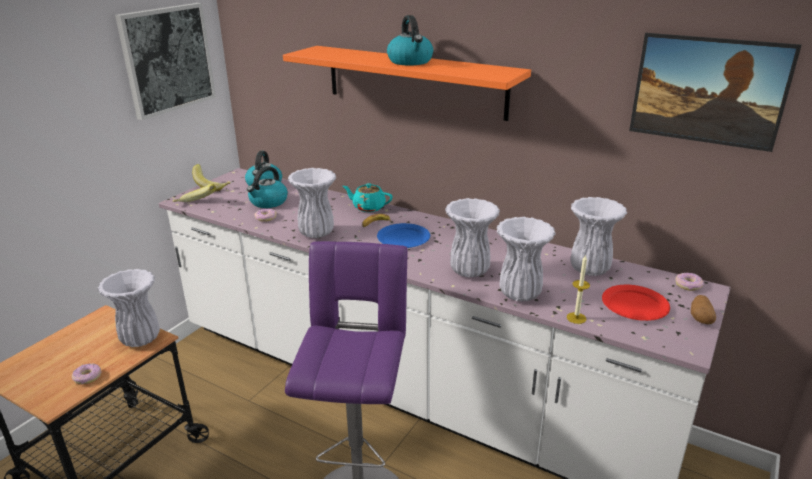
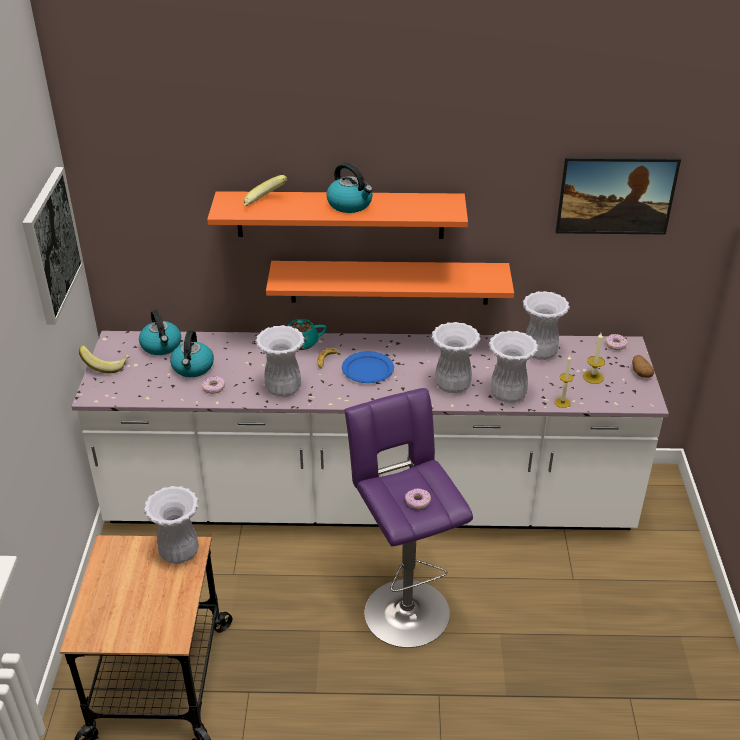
camera: 30 degrees left, 10 degrees up
(87, 377) = (174, 605): donut -> donut (418, 502)
(196, 204) = (118, 394): banana -> banana (264, 204)
(456, 163) = (389, 282): none -> orange shelf
(635, 306) = (593, 377): red plate -> candle

